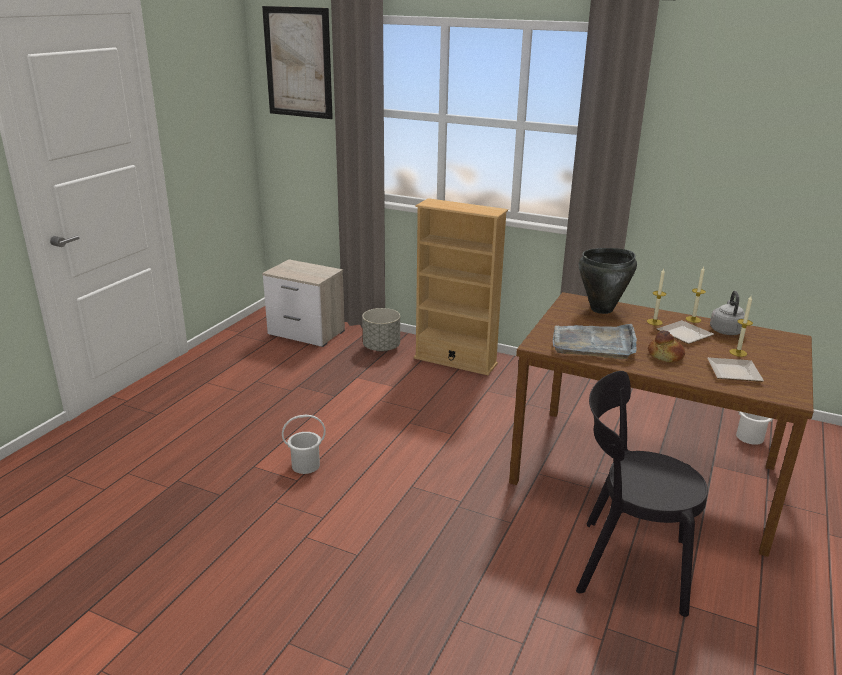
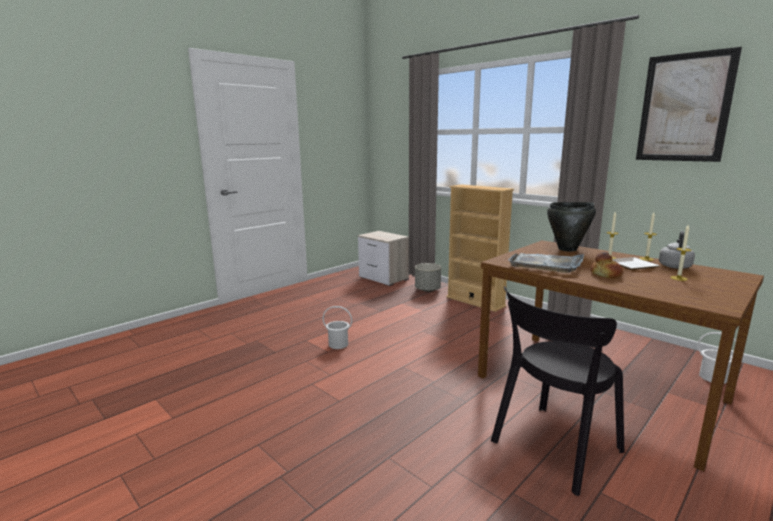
camera: 20 degrees right, 10 degrees down
(298, 63) = (392, 106): picture -> picture (684, 108)
(625, 564) = (552, 448): black chair -> black chair turned 75 degrees counterclockwise
(731, 372) = (665, 287): plate -> none

